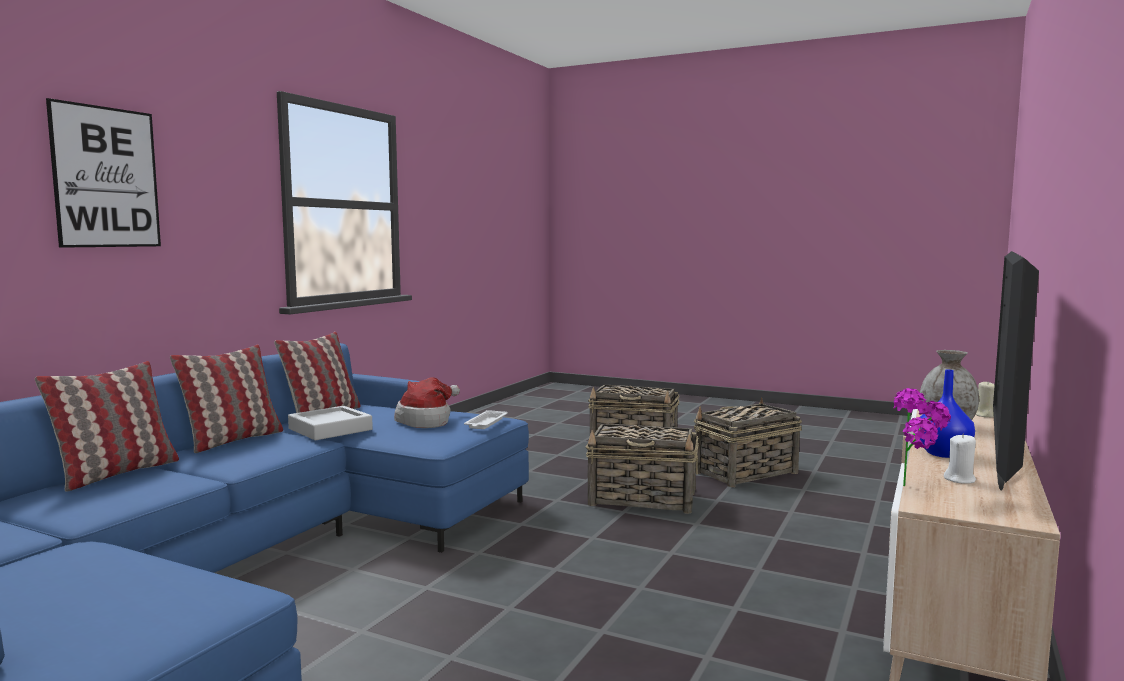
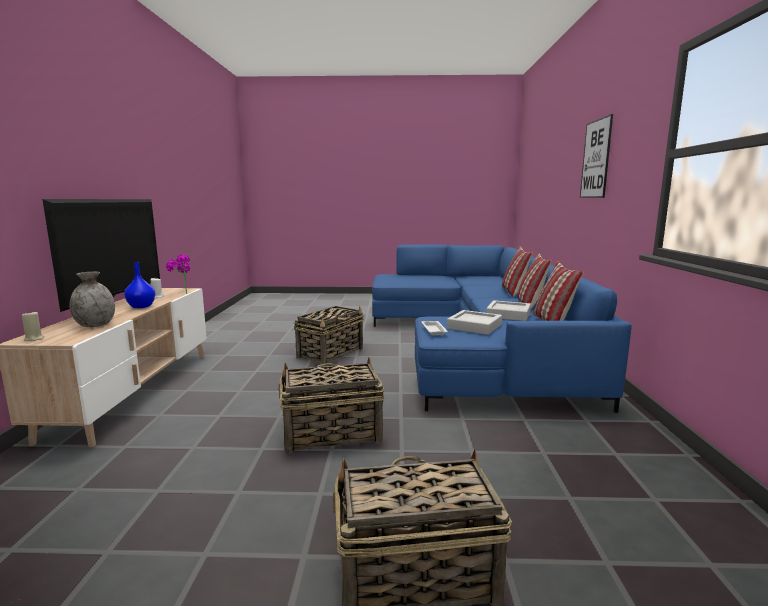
camera: 155 degrees right, 5 degrees up
(427, 420) = (474, 326): hat -> grey tray
(745, 473) = (221, 514): basket -> basket (331, 353)

